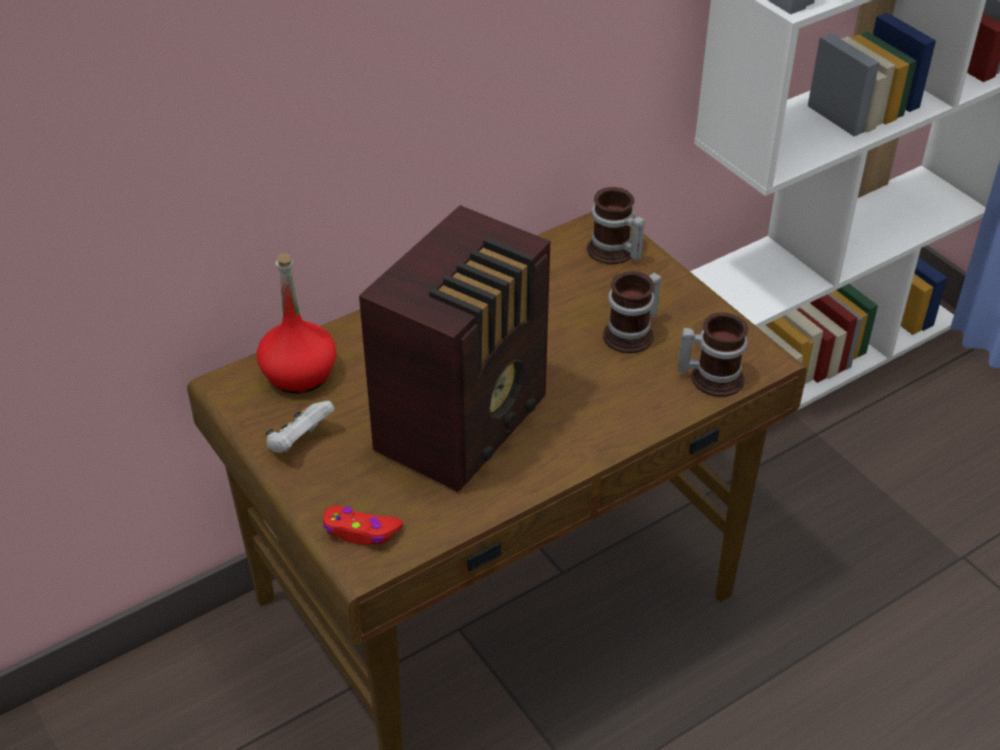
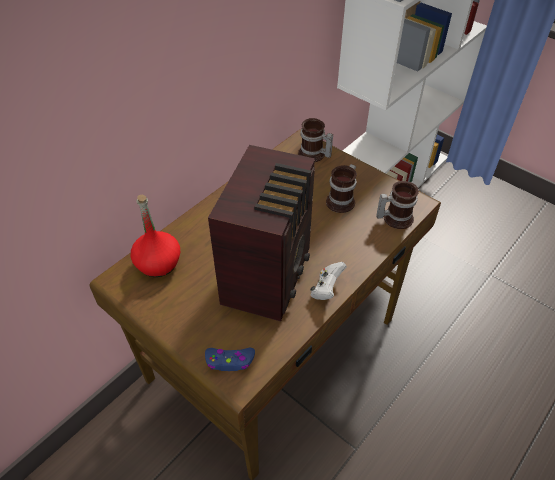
camera: 15 degrees left, 5 degrees up
(299, 442) = (172, 308): white game controller -> white game controller (326, 289)
(361, 531) = (230, 361): red game controller -> blue game controller

